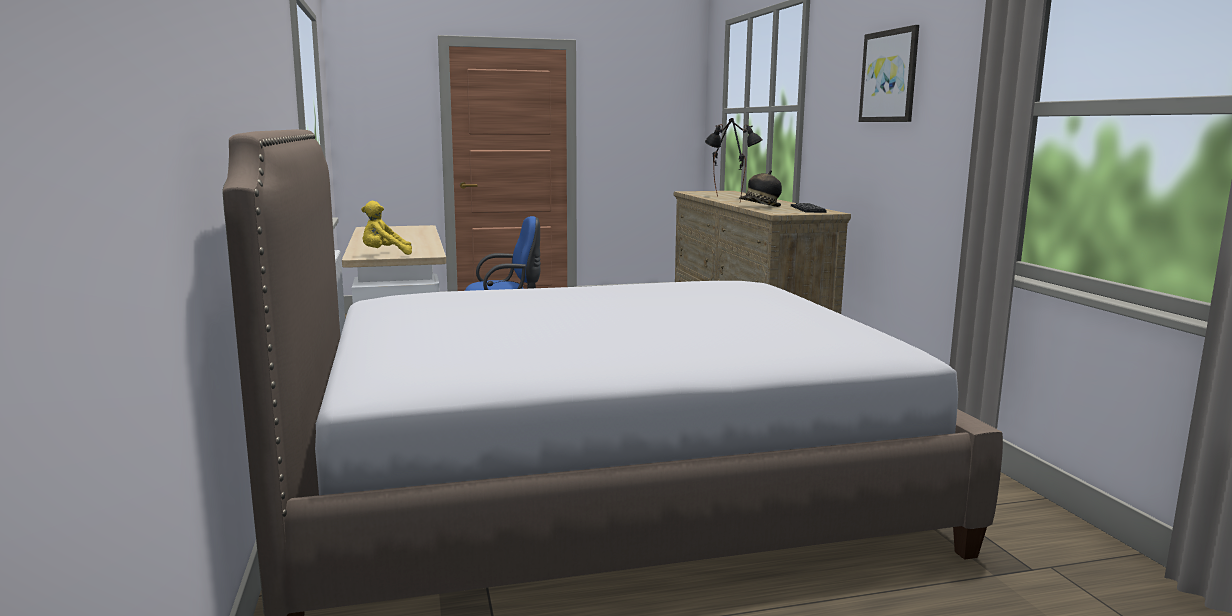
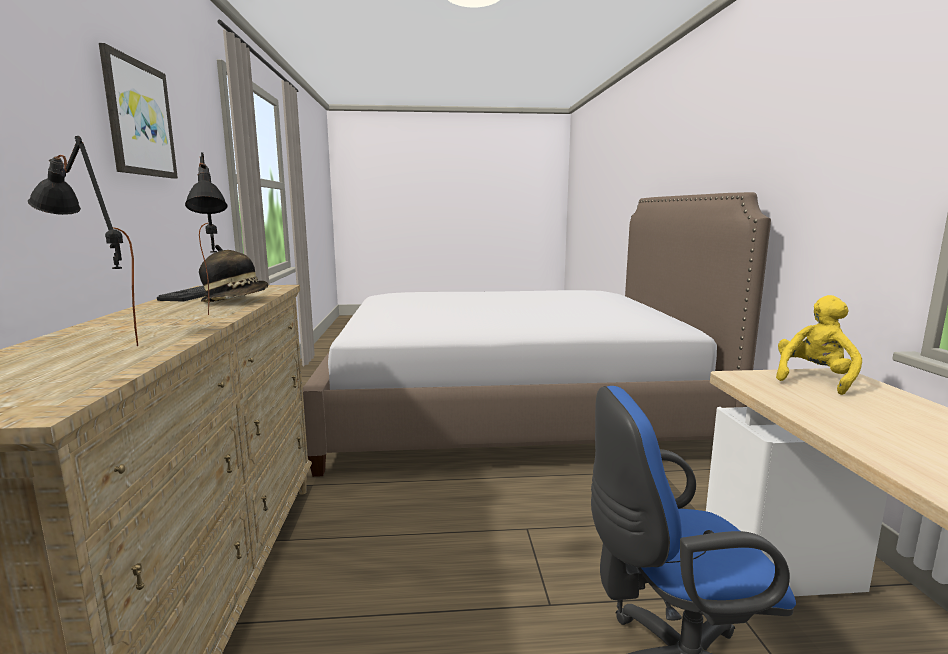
camera: 170 degrees left, 0 degrees up
(385, 254) = (814, 379): yellow plush toy -> yellow plush toy turned 45 degrees counterclockwise

